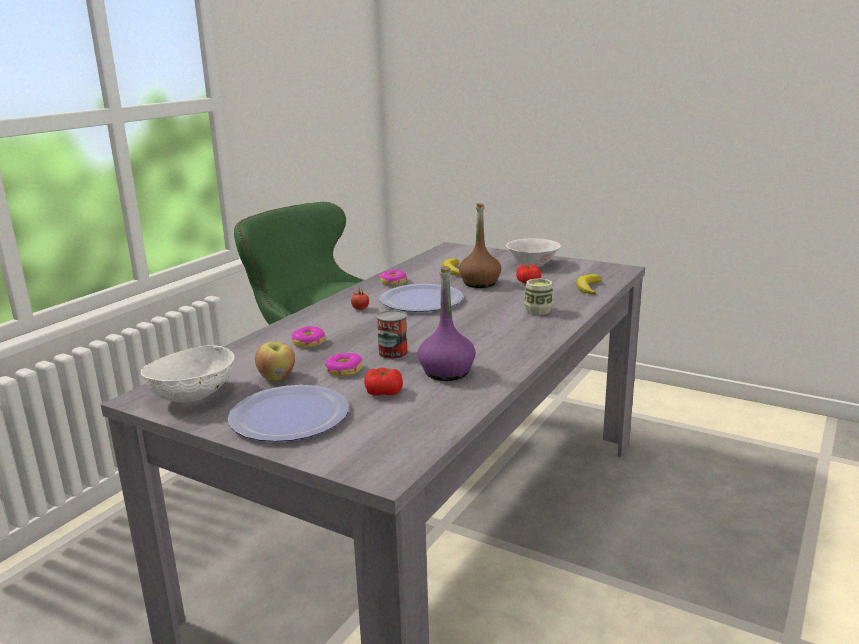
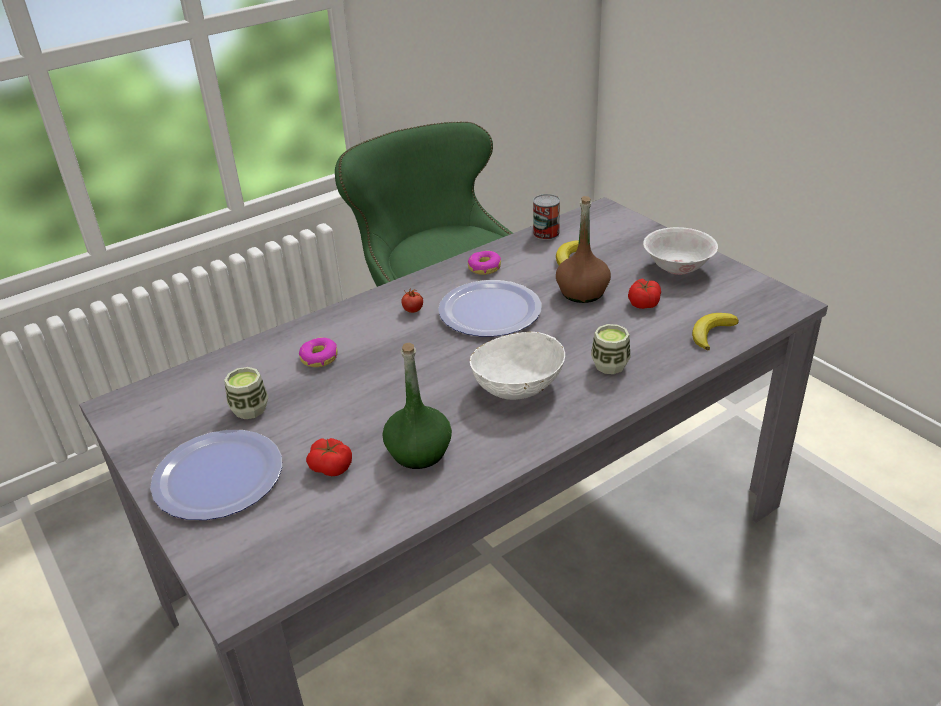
camera: 25 degrees right, 15 degrees up
(193, 395) = (159, 414): white bowl -> white bowl (518, 386)
(277, 377) = (250, 409): apple -> cup
(344, 370) = (319, 416): donut -> none
(393, 353) = (388, 402): can -> can (546, 233)
(447, 372) = (419, 452): purple bottle -> green bottle

